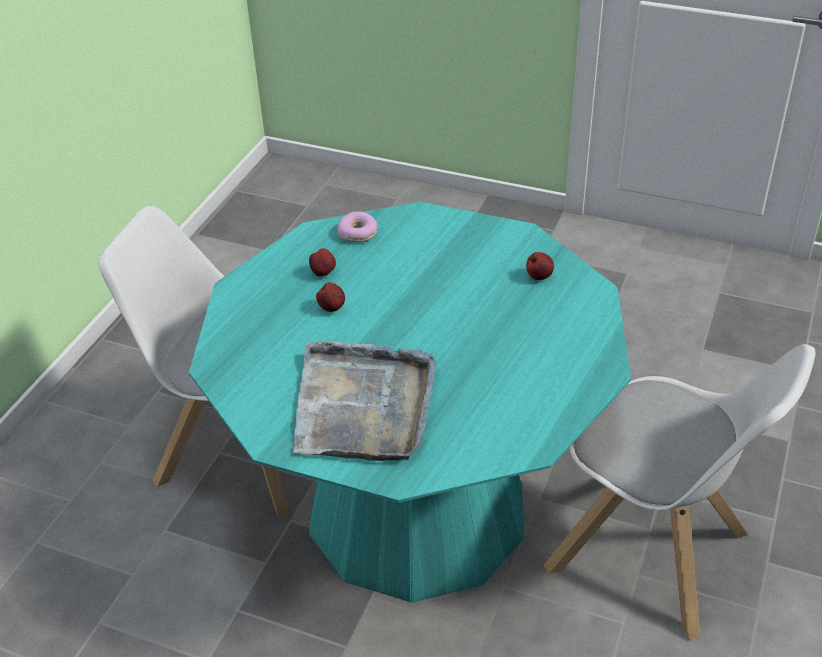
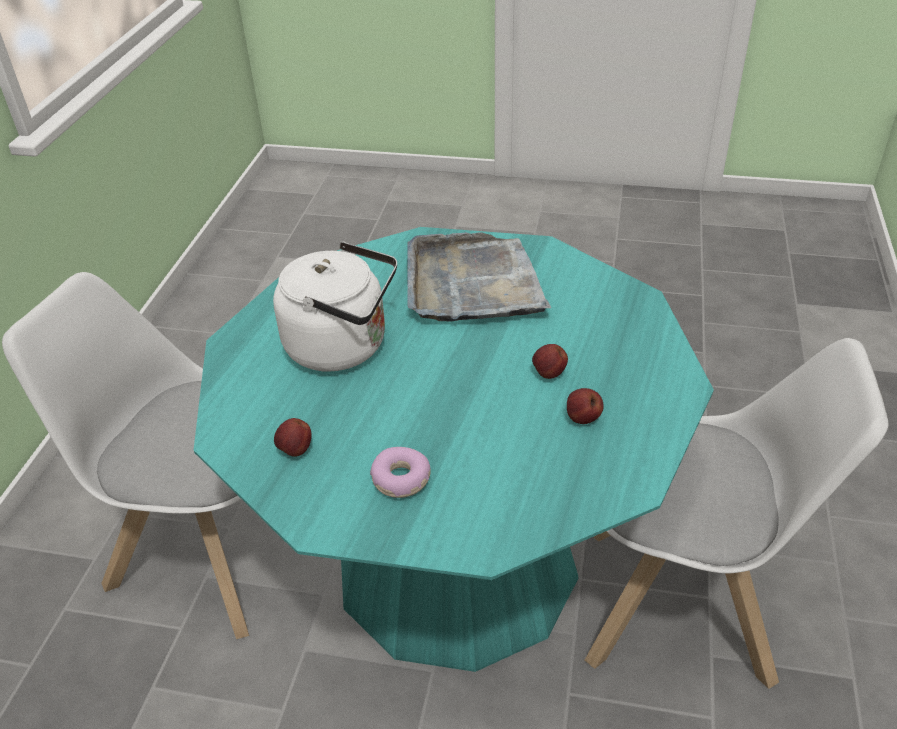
camera: 170 degrees right, 0 degrees up
(358, 233) = (565, 492): donut -> donut (401, 479)
(500, 353) = (343, 346): none -> white kettle

